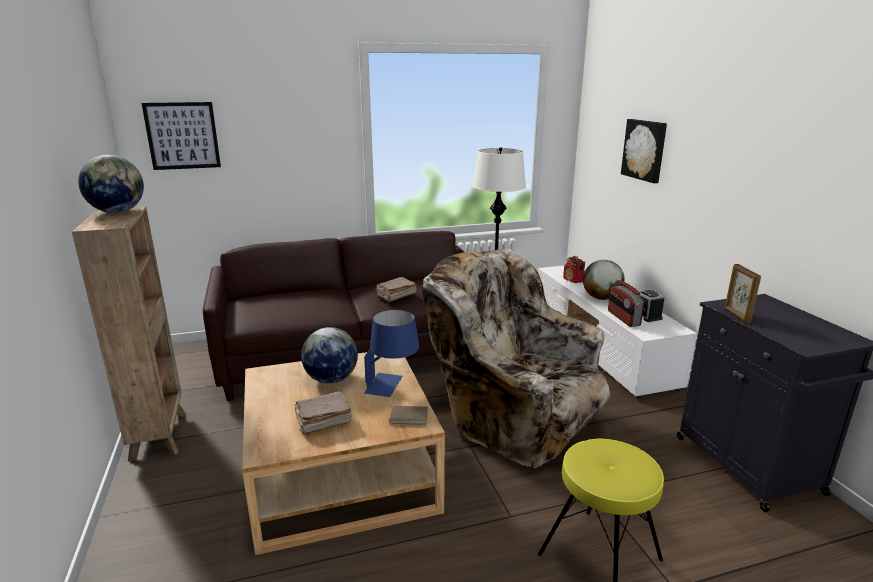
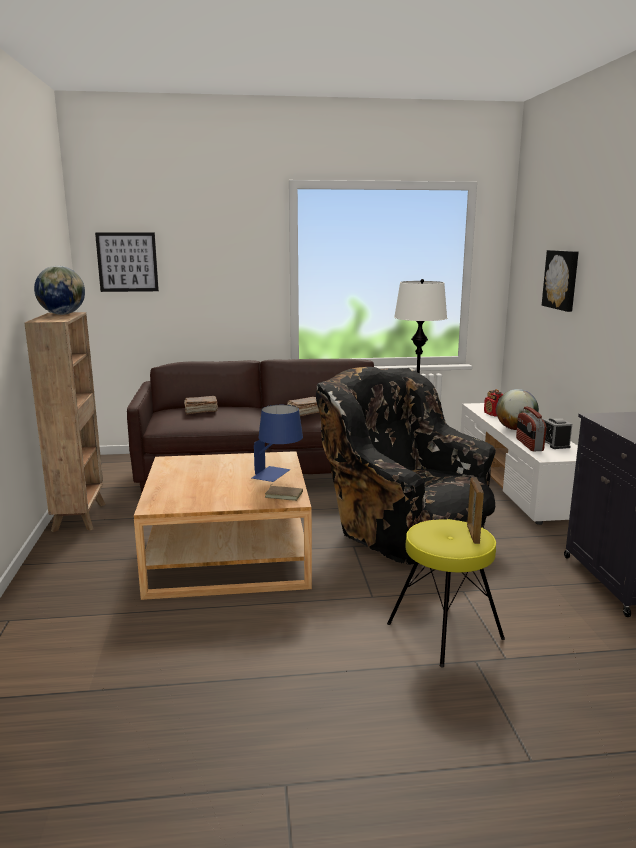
camera: 10 degrees right, 5 degrees down
(322, 421) = (209, 492): brown book -> brown book (200, 411)
(331, 379) = (226, 467): globe -> none
(513, 417) = (403, 529): beige armchair -> black armchair
(736, 315) = (607, 423): picture frame -> picture frame (473, 534)

